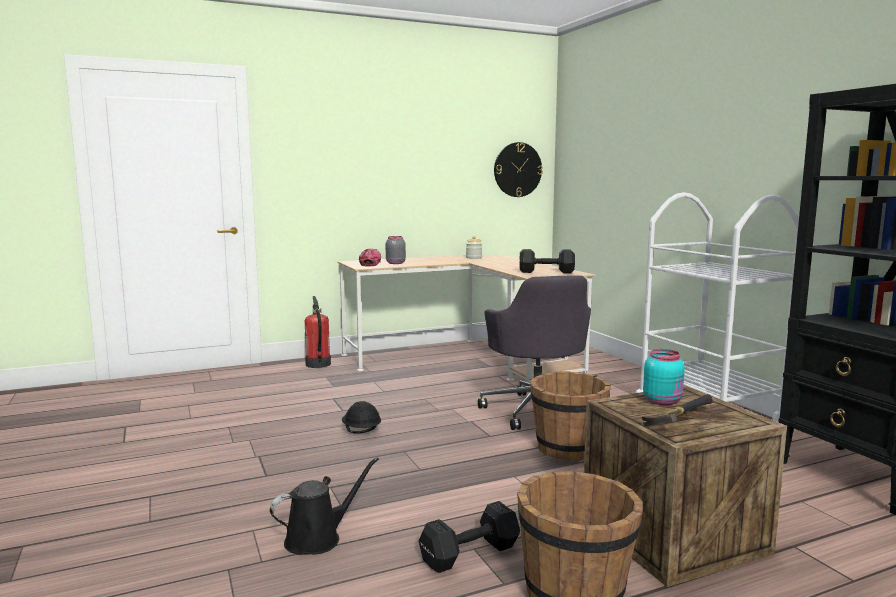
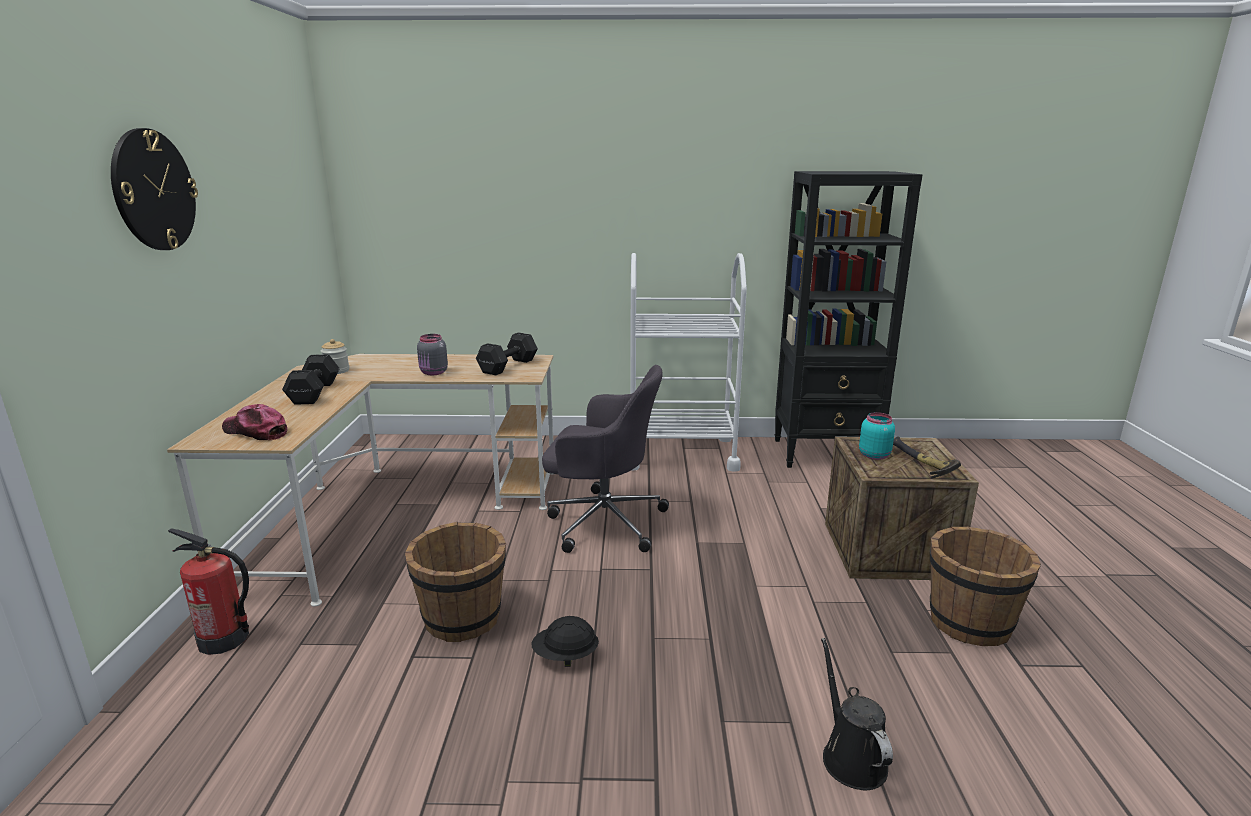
camera: 65 degrees left, 10 degrees up
(395, 263) = (287, 417): grey jar -> grey jar (433, 373)
(472, 553) = (900, 655): black dumbbell -> black dumbbell (315, 392)
(517, 169) = (308, 226): wall clock -> wall clock (153, 190)
(567, 449) = (711, 538): brown bucket -> brown bucket (463, 619)

